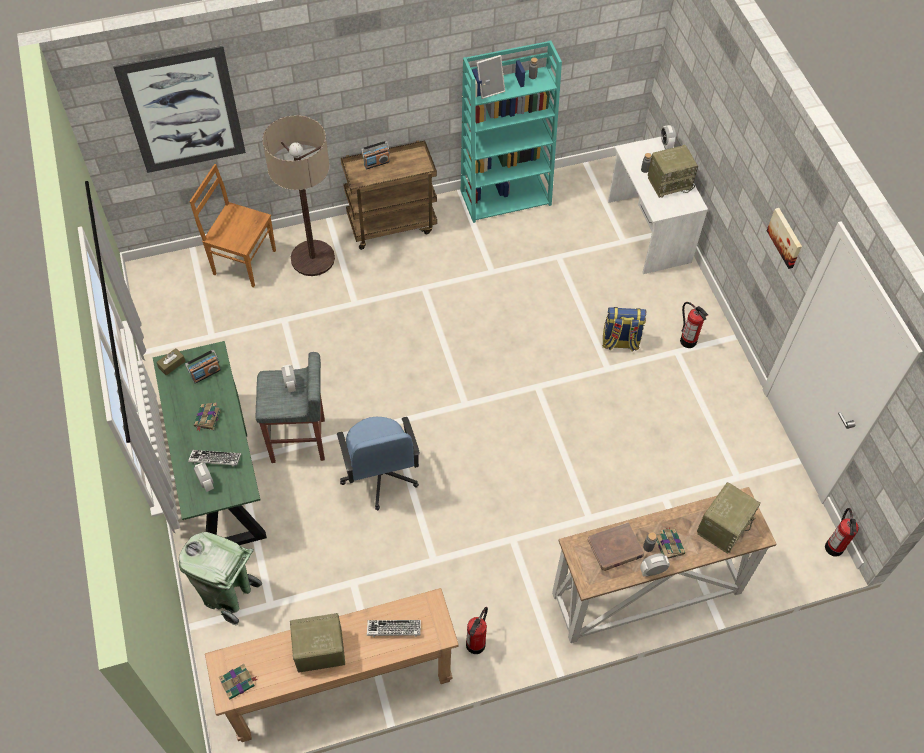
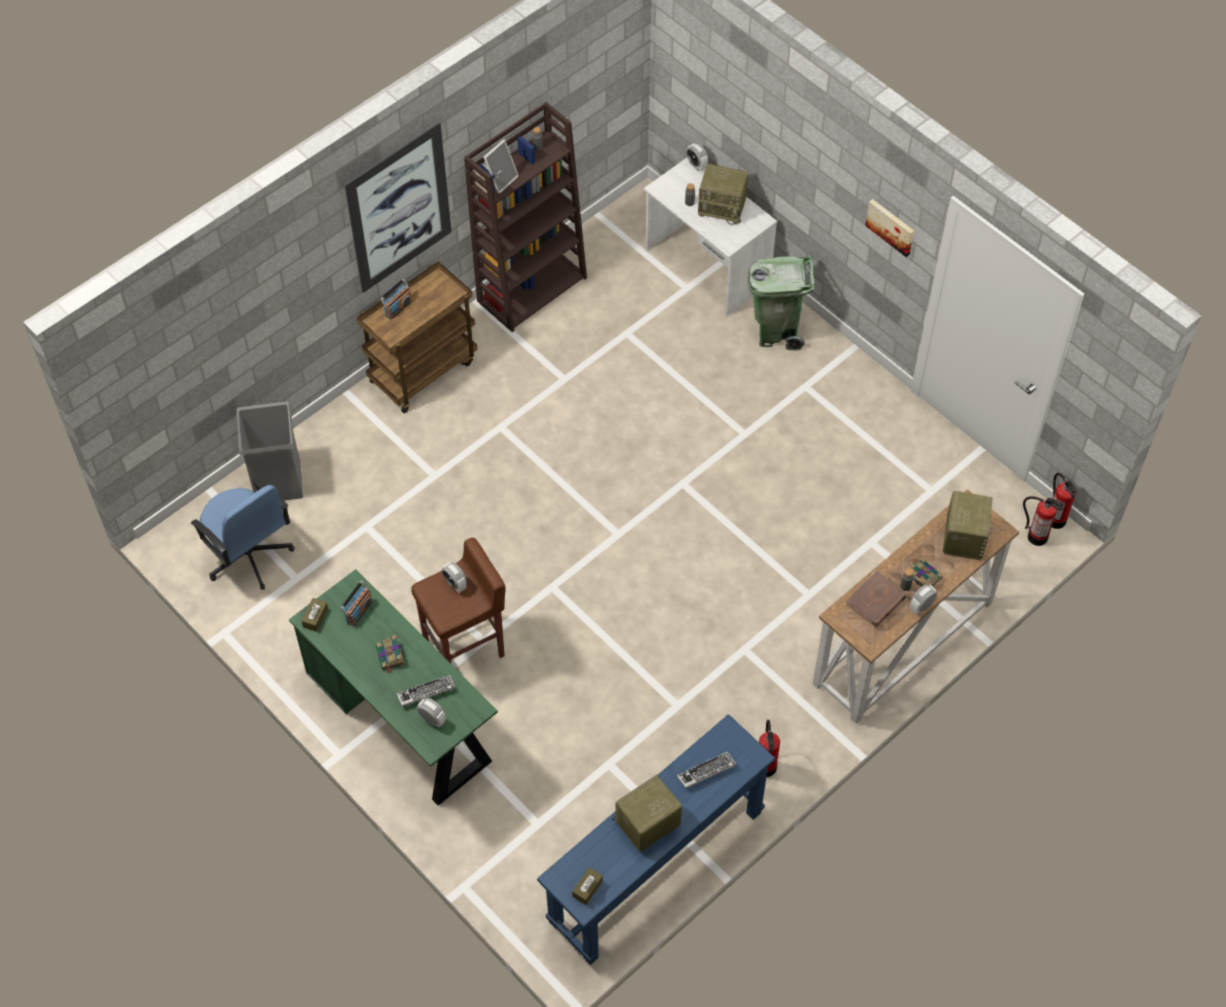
camera: 25 degrees left, 0 degrees up
(183, 111) = (196, 335): picture -> picture (399, 208)
(229, 595) = (488, 834): green trash can -> green trash can (776, 331)
(238, 682) = (587, 888): book -> brown tissue box
(243, 261) = (278, 481): brown chair -> grey trash can
(299, 441) = (465, 648): grey stool -> brown stool
(313, 258) = (356, 445): floor lamp -> none
(341, 685) = (656, 866): brown console table -> blue console table
(380, 475) = (572, 646): blue office chair -> blue office chair (249, 555)
(506, 197) = (532, 288): turquoise bookcase -> brown bookcase
(620, 342) = (742, 400): backpack -> none
(669, 182) = (723, 207): radio -> radio turned 60 degrees clockwise
(688, 341) = (811, 370): fire extinguisher -> fire extinguisher (1037, 536)

